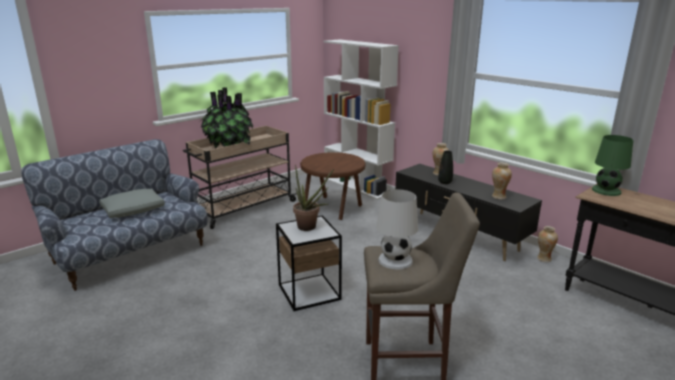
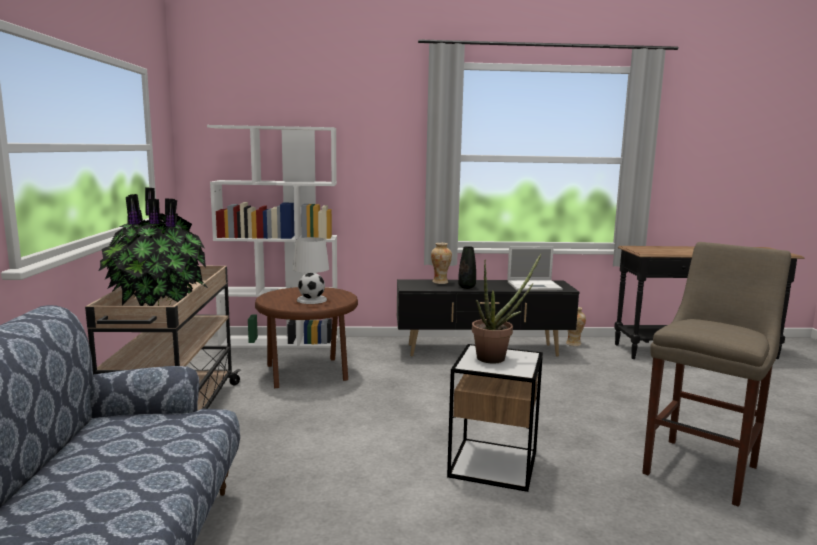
camera: 50 degrees left, 10 degrees down
(134, 210) = (117, 464): grey pillow -> none
(395, 260) = (715, 329): white table lamp -> white table lamp (311, 300)
(499, 197) = (535, 286): vase -> laptop
(606, 190) = (641, 248): green table lamp -> none

